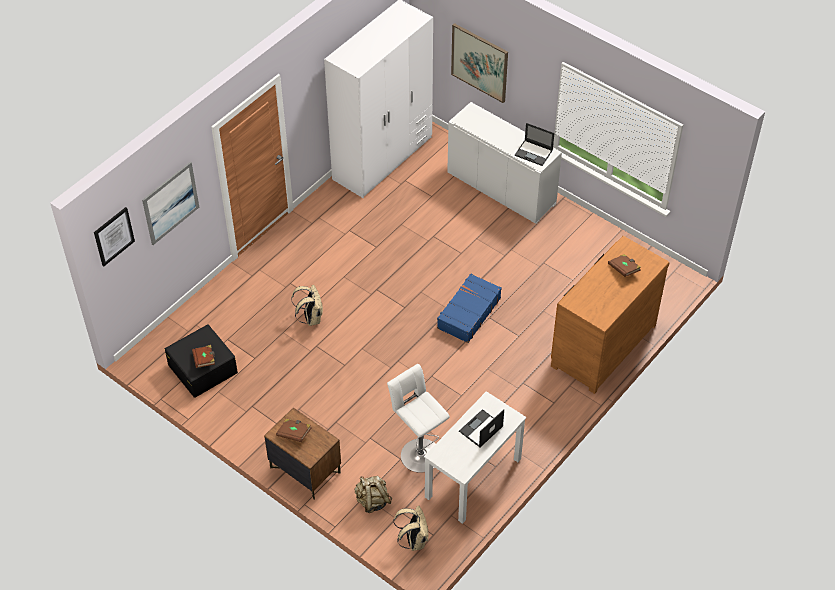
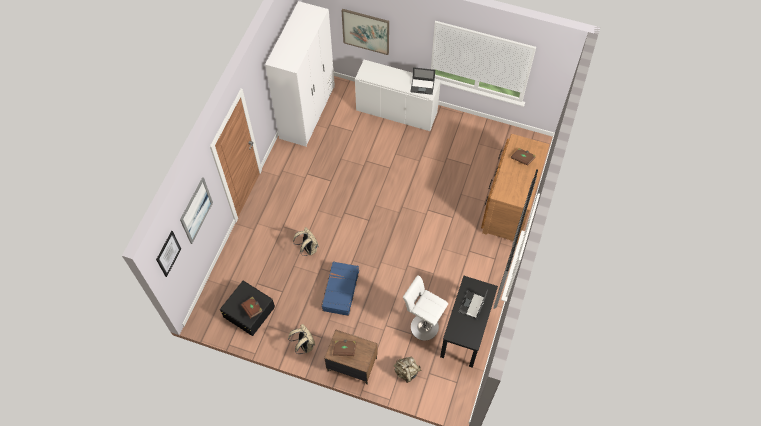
camera: 20 degrees left, 10 degrees up
(413, 540) = (445, 391): beige backpack -> beige backpack (304, 345)
(468, 313) = (413, 211): blue suitcase -> blue suitcase (340, 291)
(473, 478) = (465, 332): white desk -> black desk

